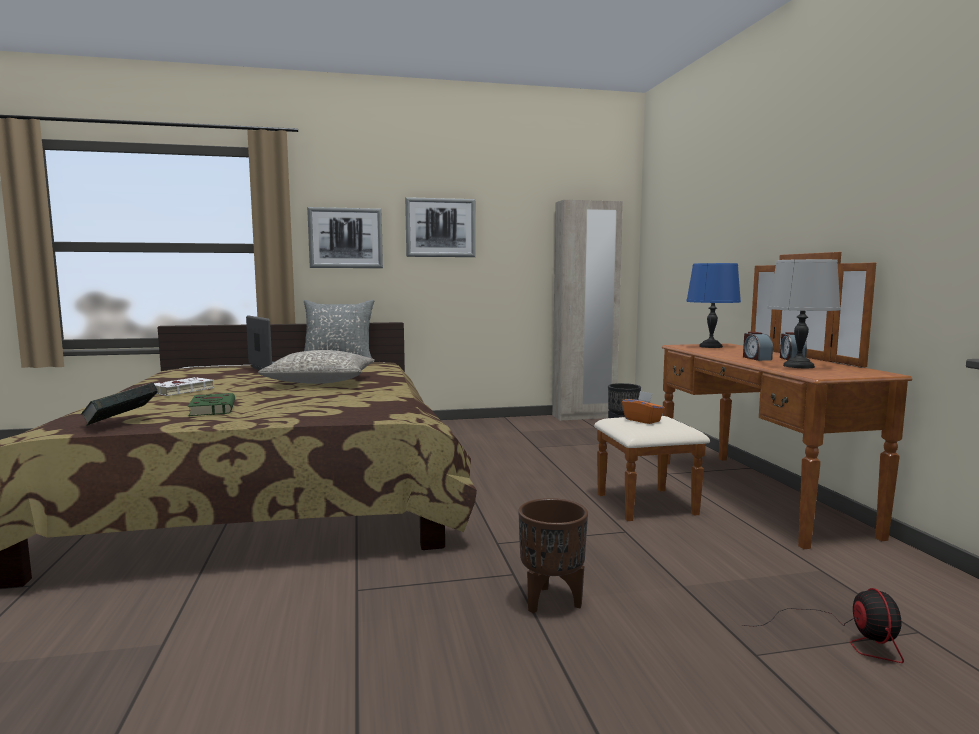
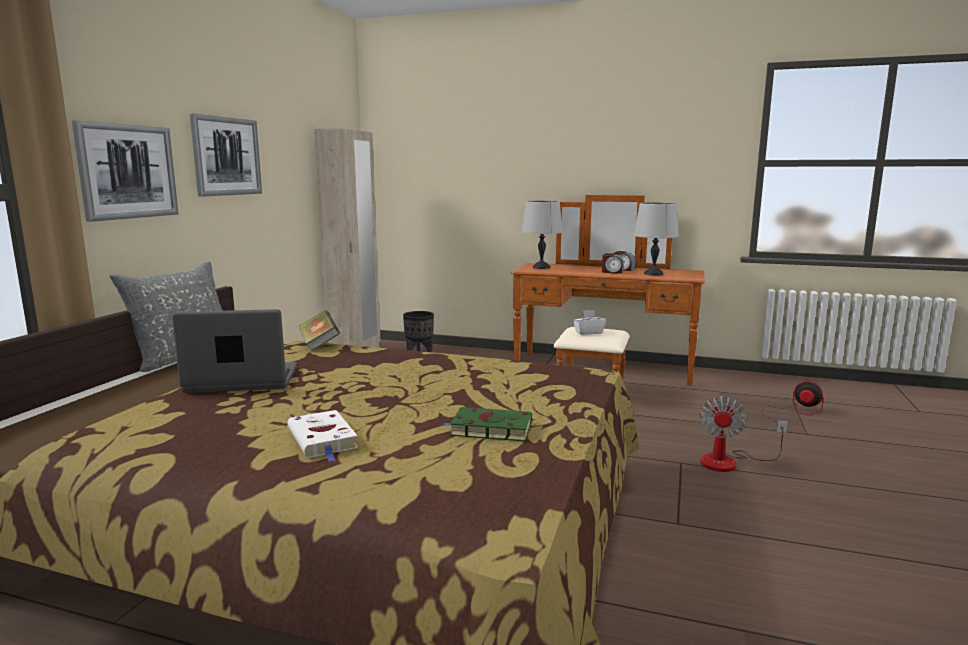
camera: 60 degrees left, 5 degrees up
(121, 422) = (520, 477): book -> book (319, 345)
(321, 381) = (381, 374): grey pillow -> none
(552, 602) = (729, 462): brown planter -> fan
(642, 420) = (588, 332): orange tissue box -> white tissue box
(710, 346) = (541, 267): blue table lamp -> grey table lamp

